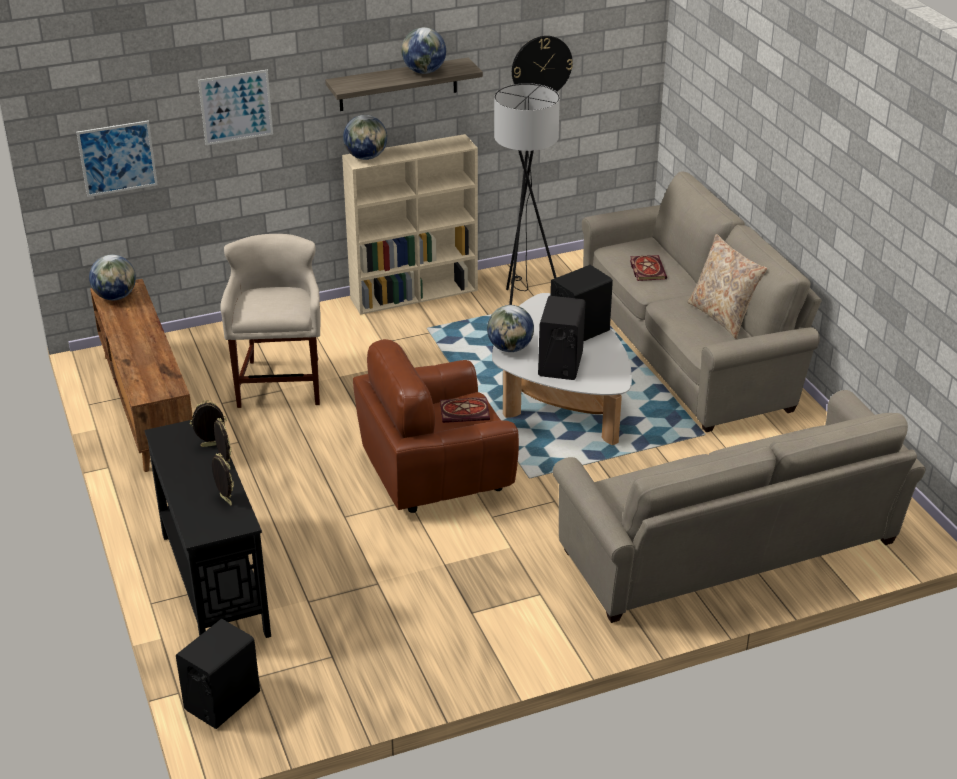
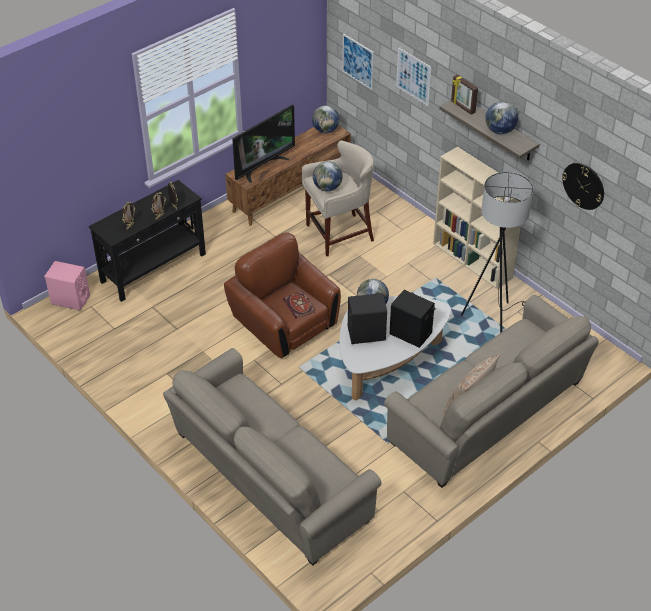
camera: 70 degrees right, 10 degrees up
(148, 367) = (263, 166): none -> television
(222, 701) = (70, 300): black speaker -> pink speaker
(354, 82) = (462, 107): none -> picture frame
(366, 157) = (460, 157): globe -> globe (327, 188)
(646, 269) = (509, 349): book -> none

